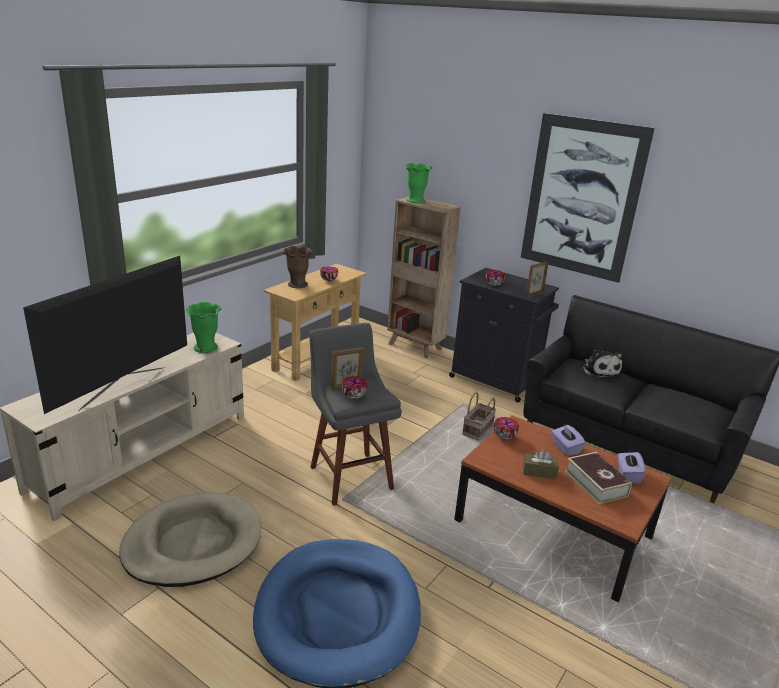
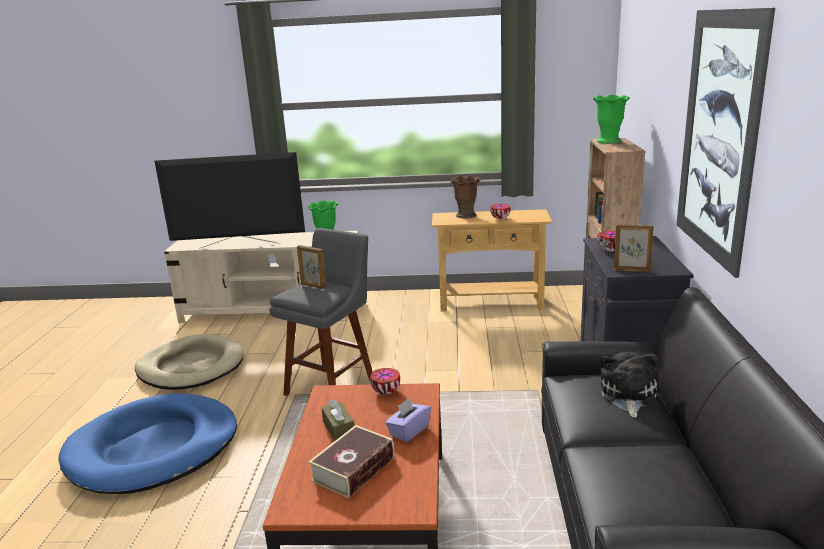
camera: 60 degrees right, 5 degrees down
(354, 396) = (300, 292): bowl -> none
(478, 431) = (497, 417): basket -> none
(599, 370) = (627, 395): plush toy -> plush toy turned 150 degrees clockwise
(627, 475) = (400, 487): purple tissue box -> none

